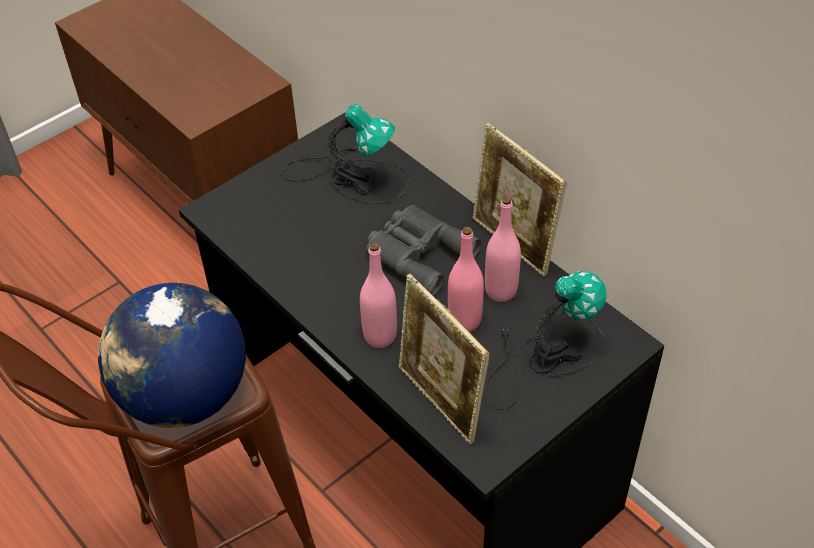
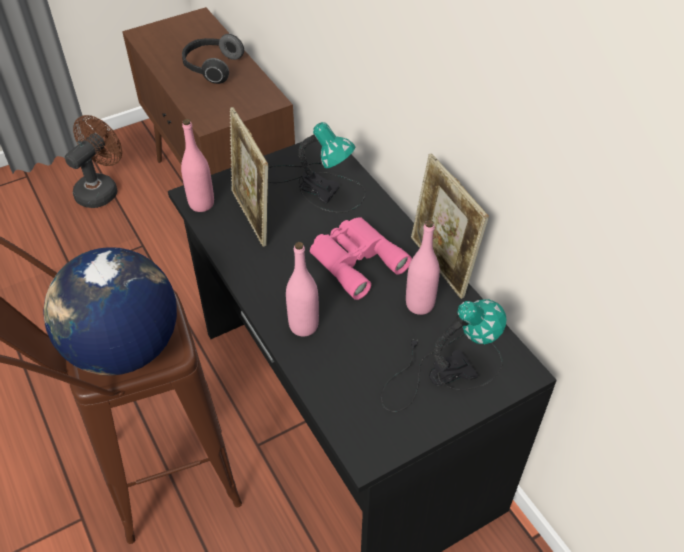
camera: 10 degrees right, 0 degrees up
(47, 221) = (101, 189): none -> brown fan
(180, 53) = (212, 68): none -> headphones
(417, 253) = (355, 259): grey binoculars -> pink binoculars
(440, 402) = (340, 395): picture frame -> picture frame (252, 217)
(464, 320) = (381, 325): pink bottle -> pink bottle (201, 204)

